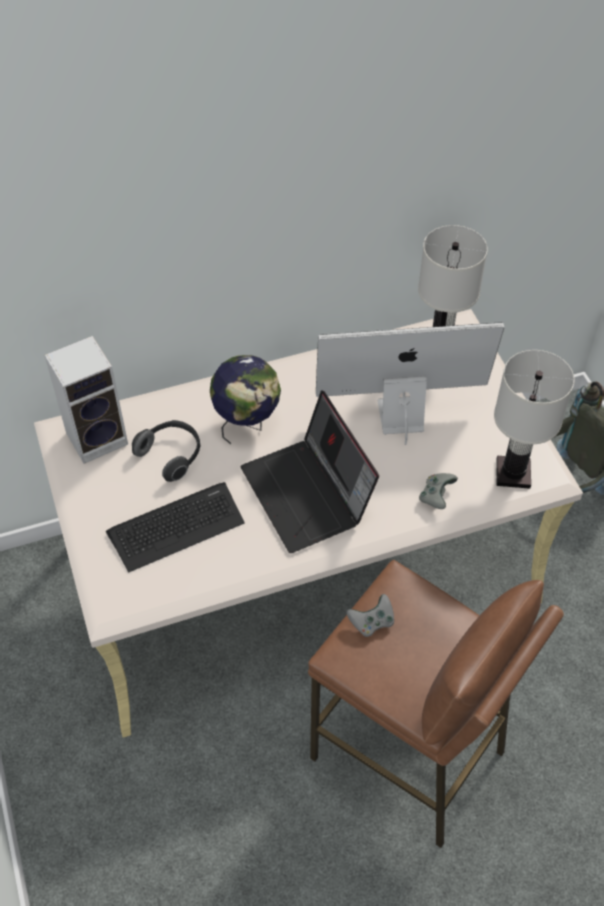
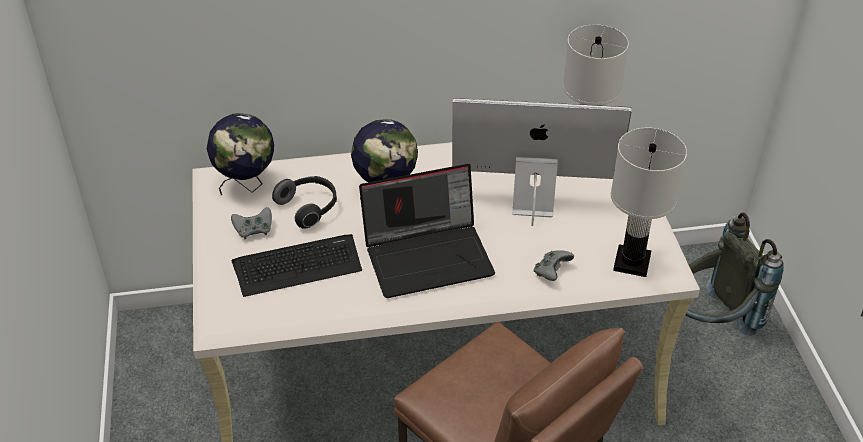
camera: 10 degrees right, 10 degrees down
(98, 437) = (246, 185): speaker -> globe
(309, 495) = (429, 255): laptop -> laptop turned 90 degrees counterclockwise
(371, 622) = (463, 370): grey game controller -> grey game controller (253, 230)

